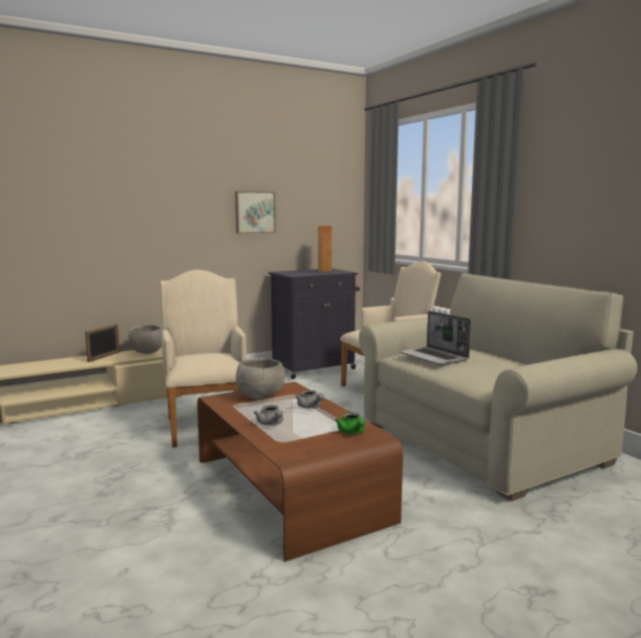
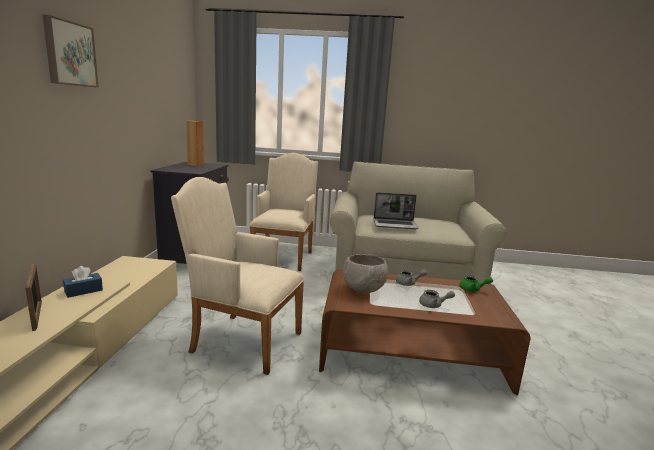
camera: 55 degrees left, 5 degrees up
(147, 352) = (83, 291): grey bowl -> blue tissue box
(254, 212) = (135, 104): picture -> picture (69, 54)

